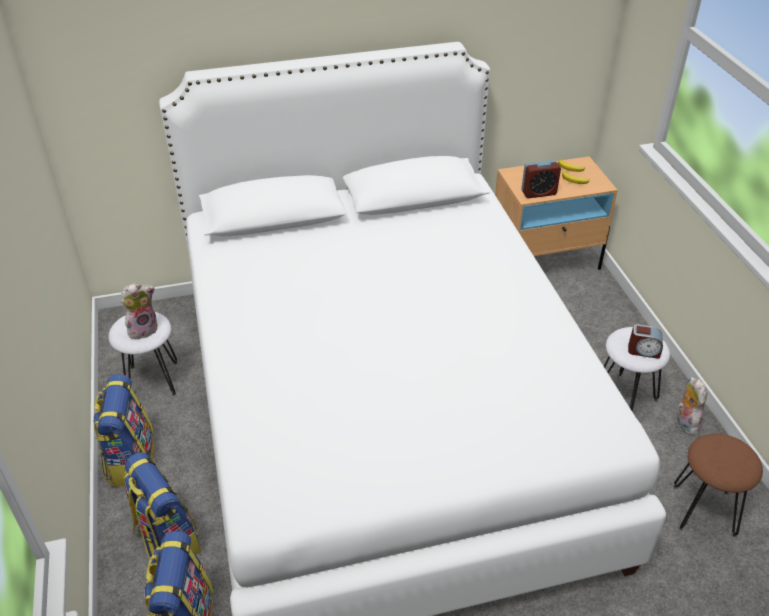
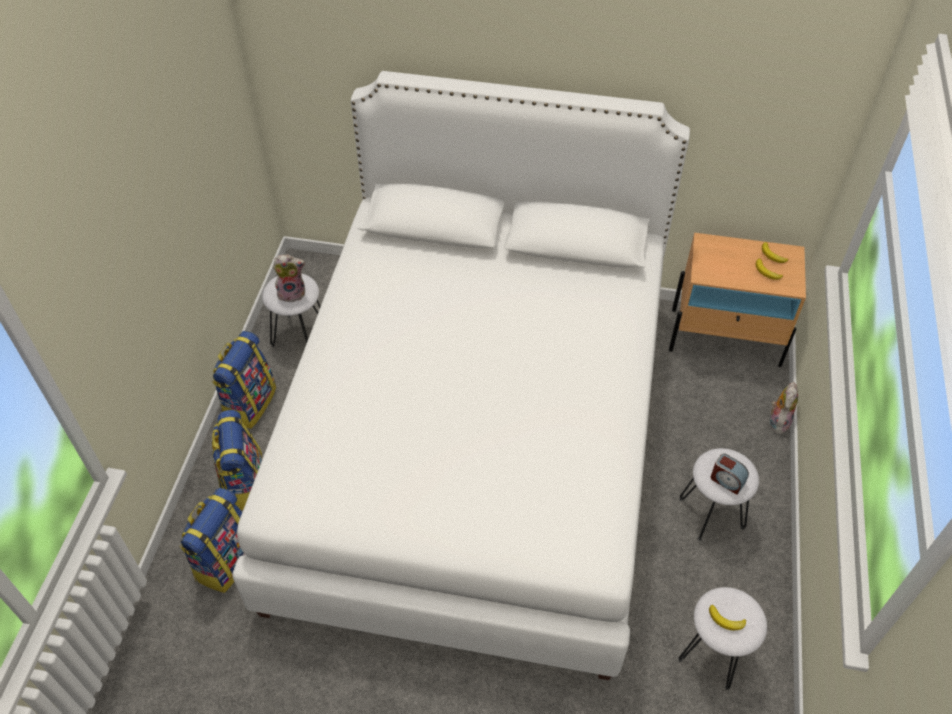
camera: 25 degrees right, 10 degrees up
(538, 193) = (718, 274): alarm clock -> none
(684, 422) = (756, 561): plush toy -> plush toy (777, 421)
(704, 510) = (715, 653): brown stool -> white stool
(724, 461) = (726, 620): none -> banana

